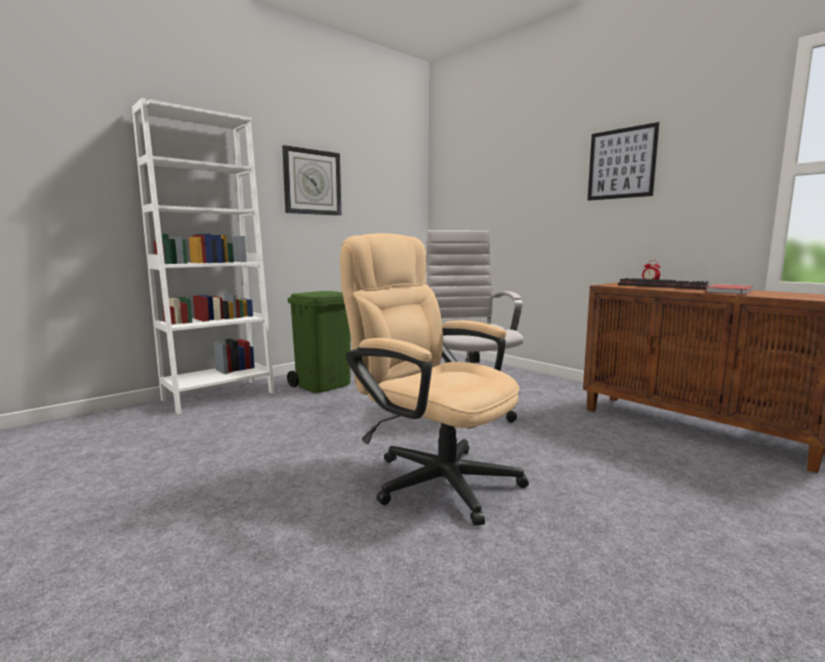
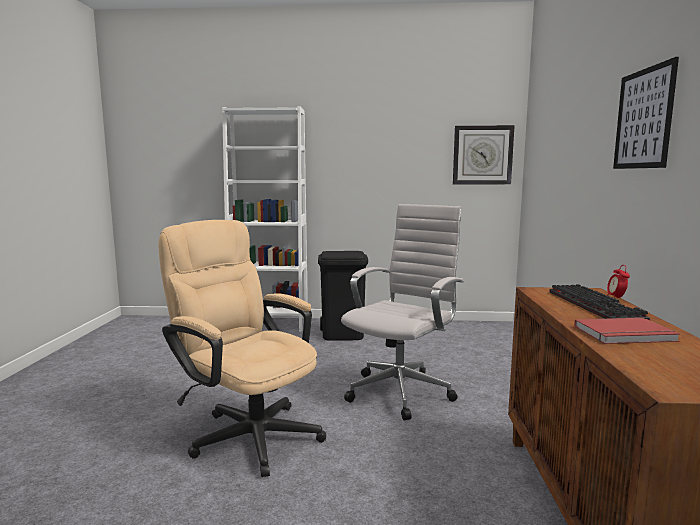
camera: 45 degrees right, 0 degrees up
(312, 182) = (373, 150): wall clock -> wall clock (482, 155)
(323, 385) = (343, 335): green trash can -> black trash can
(433, 477) = (248, 432): beige office chair -> beige office chair turned 45 degrees counterclockwise

